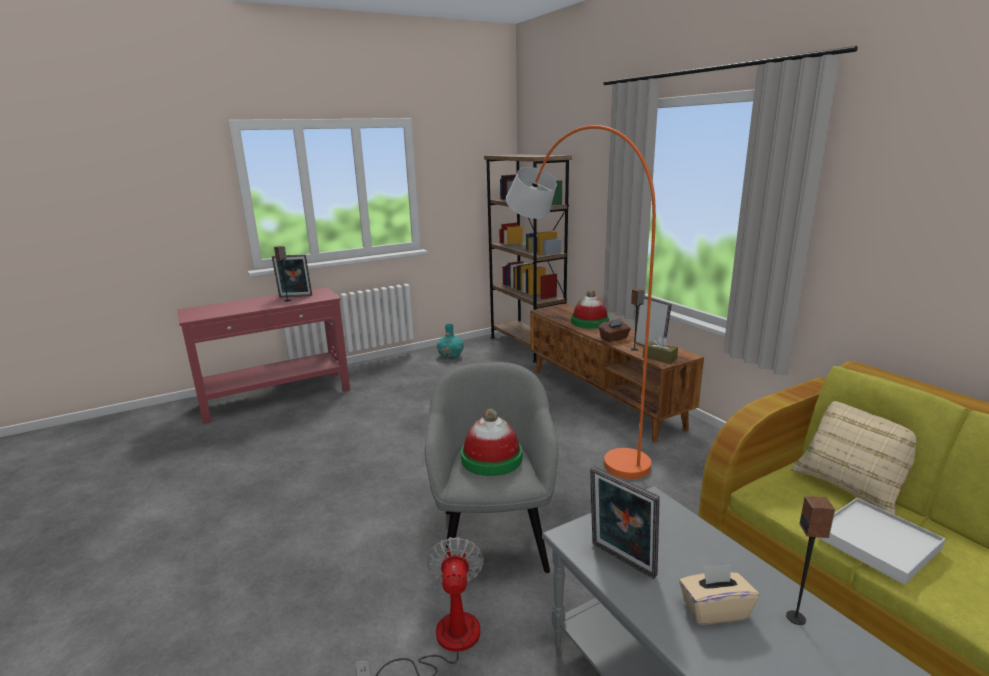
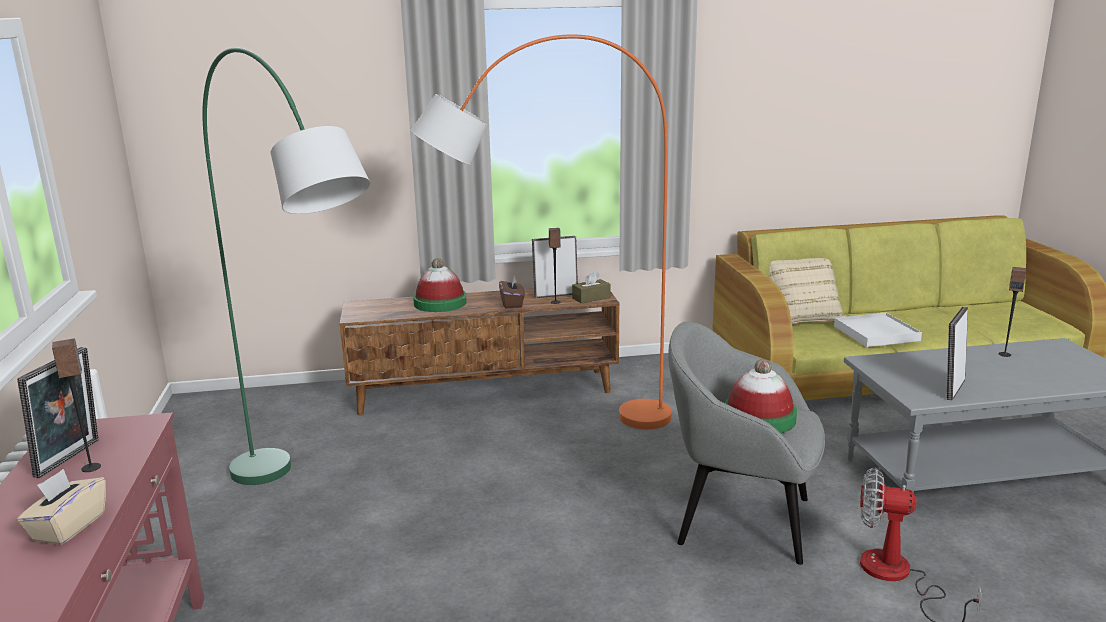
camera: 70 degrees left, 0 degrees up
(425, 391) = (312, 514): none -> green floor lamp
(450, 356) = (199, 470): turquoise vase -> none
(526, 345) = (255, 402): brown bookcase -> none
(620, 561) = (951, 388): picture frame -> picture frame turned 150 degrees clockwise
(714, 610) = (1001, 373): beige tissue box -> beige tissue box (68, 527)

